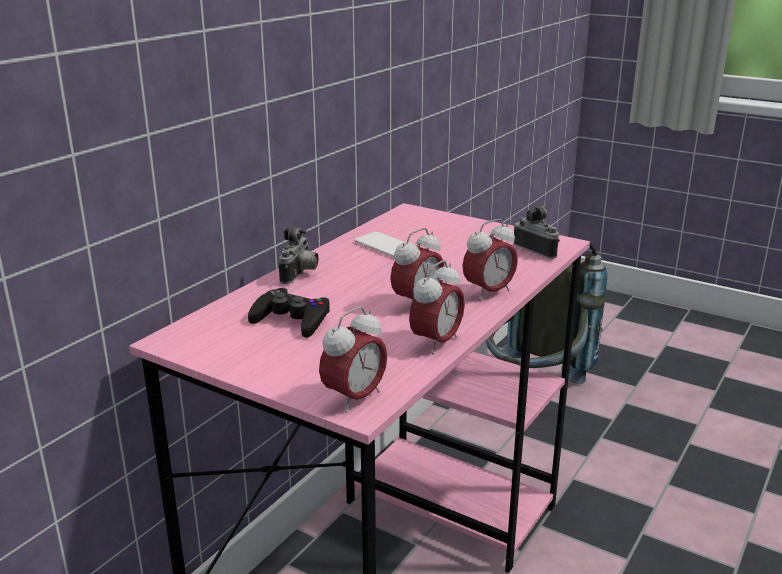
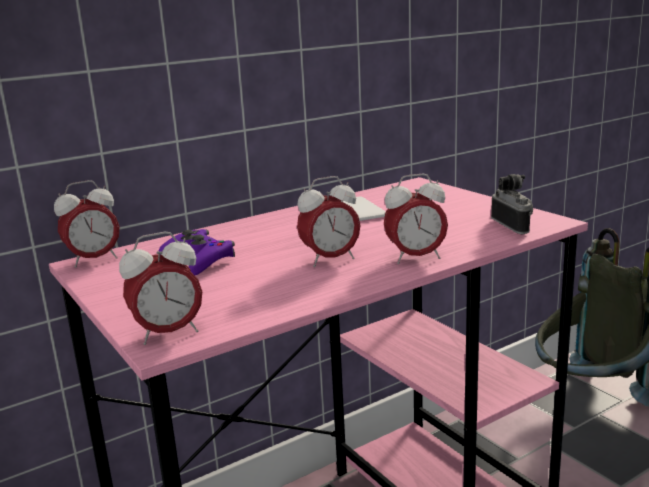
camera: 25 degrees right, 5 degrees down
(291, 320) = (198, 260): black game controller -> purple game controller
(300, 275) = (252, 225): camera -> none
(436, 343) = (307, 296): alarm clock -> alarm clock (94, 260)

